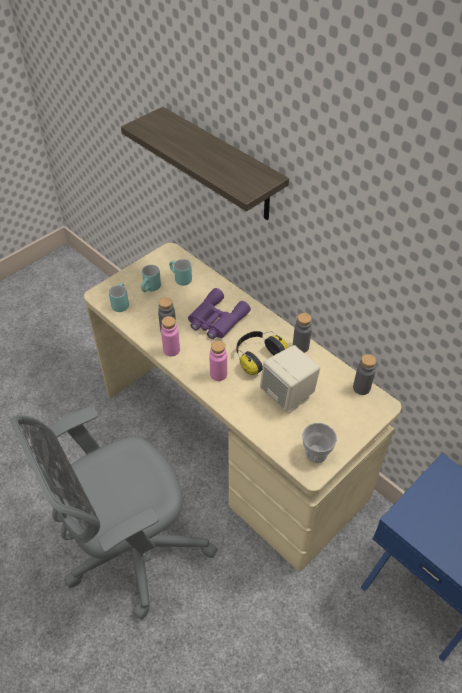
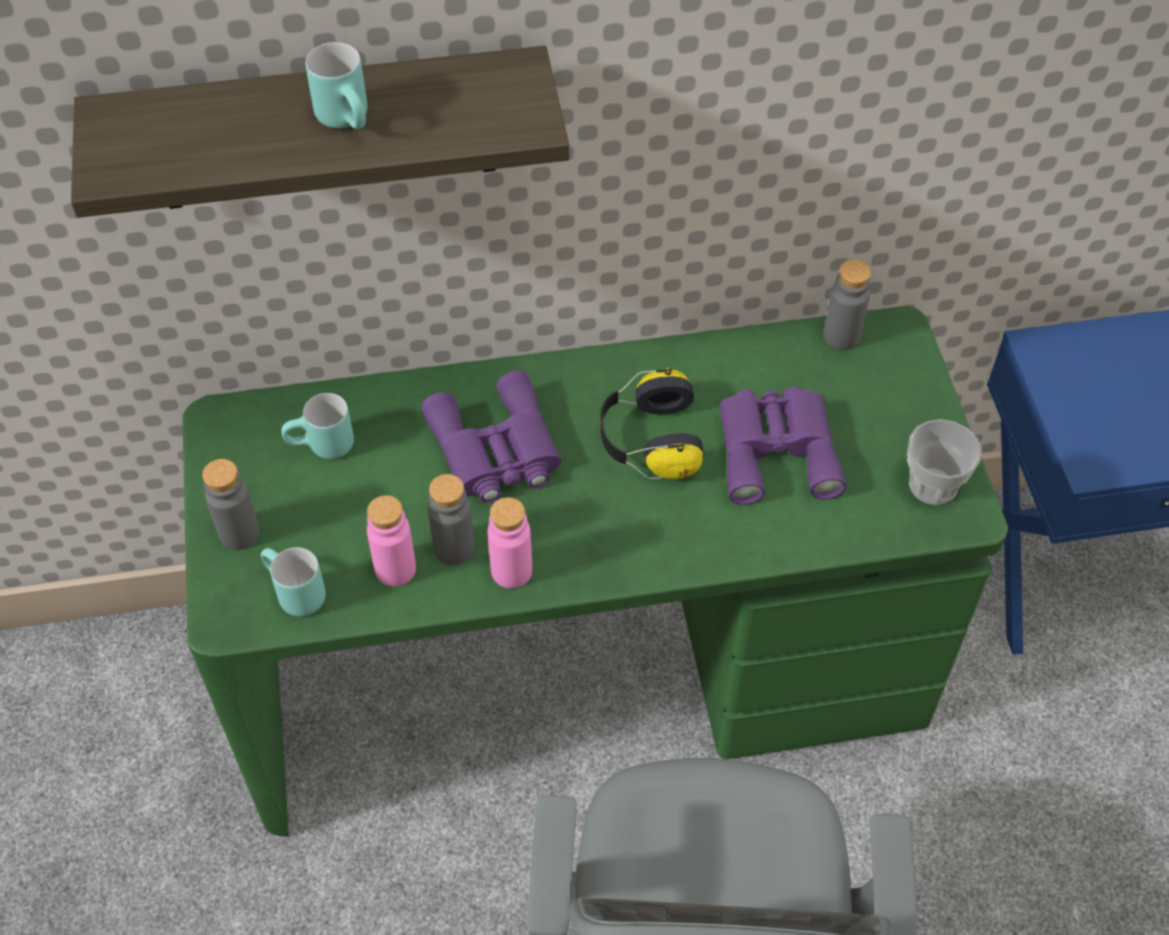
camera: 55 degrees left, 5 degrees up
(151, 289) = (304, 514): turquoise mug -> turquoise mug (350, 120)
(218, 374) = (641, 527): pink bottle -> pink bottle (395, 569)
(231, 442) = (584, 668): beige desk -> green desk
(288, 395) = (776, 449): beige speaker -> purple binoculars
(300, 347) = (678, 362): grey bottle -> grey bottle (239, 533)

